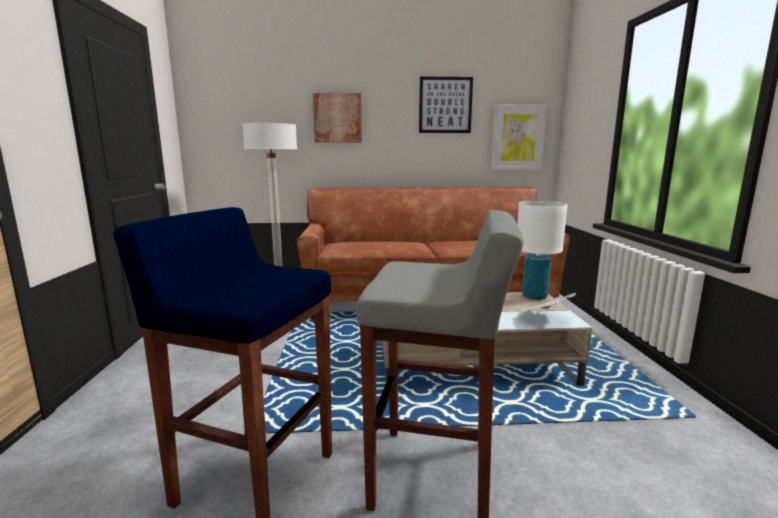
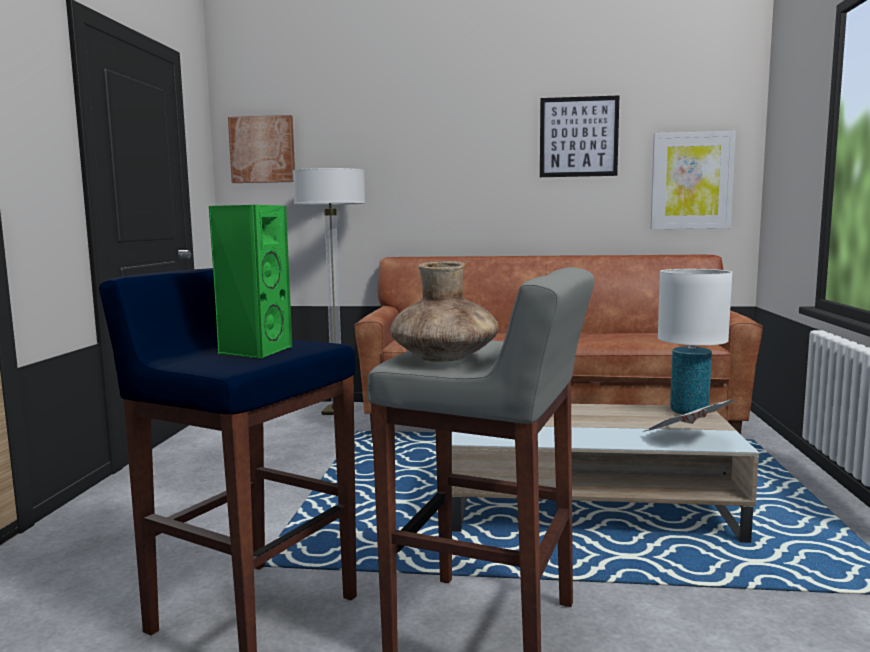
camera: 10 degrees right, 5 degrees down
(254, 281) = (254, 351): none -> green speaker
(337, 118) = (423, 160): picture -> picture (262, 149)
(413, 285) = (444, 358): none -> brown vase

